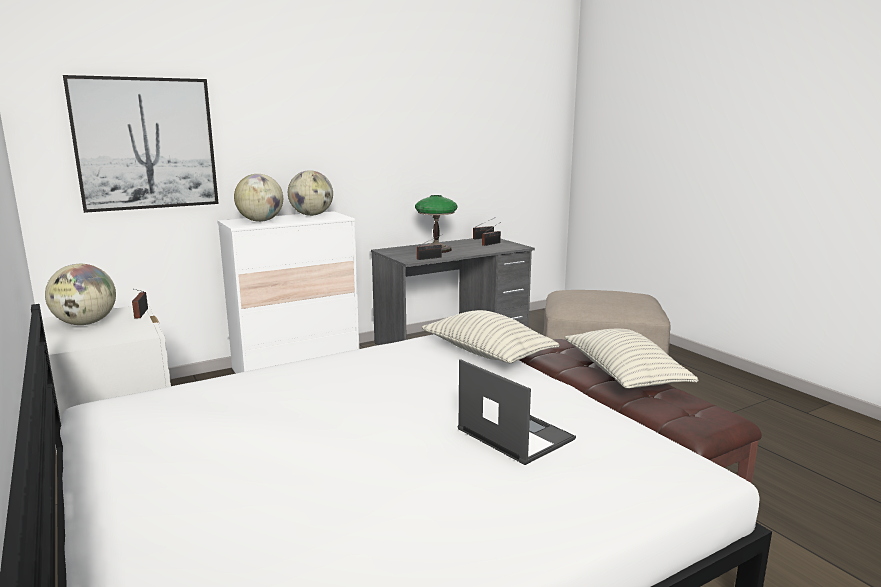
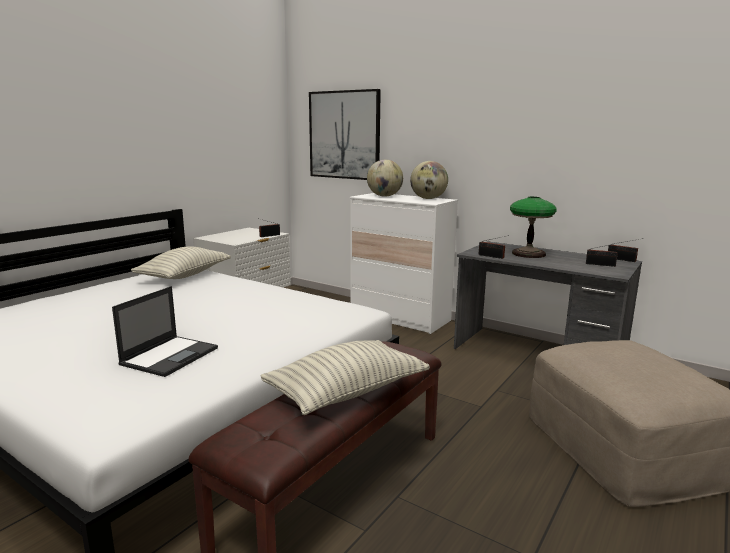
camera: 65 degrees right, 0 degrees up
(85, 323) = (244, 233): globe -> none
(487, 353) = (333, 327): pillow -> pillow (184, 276)

